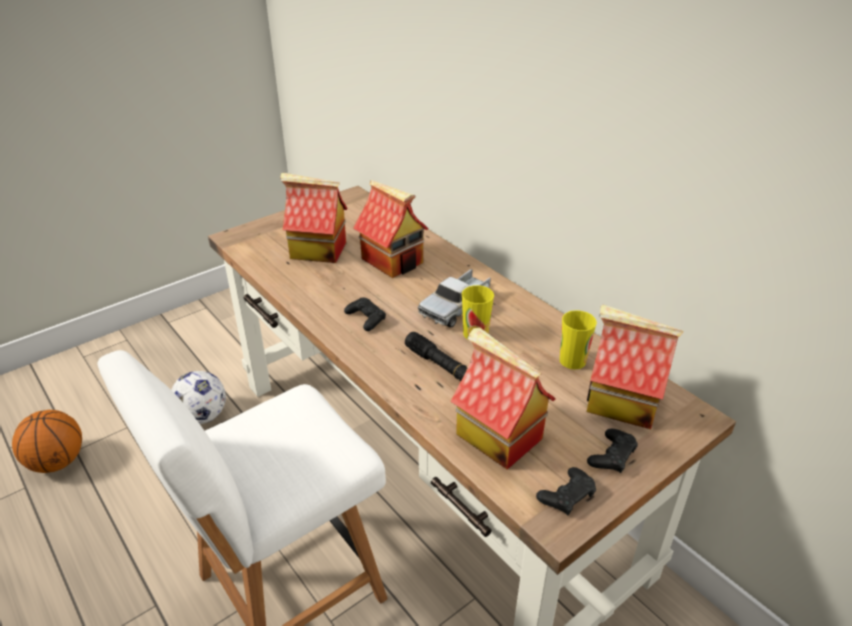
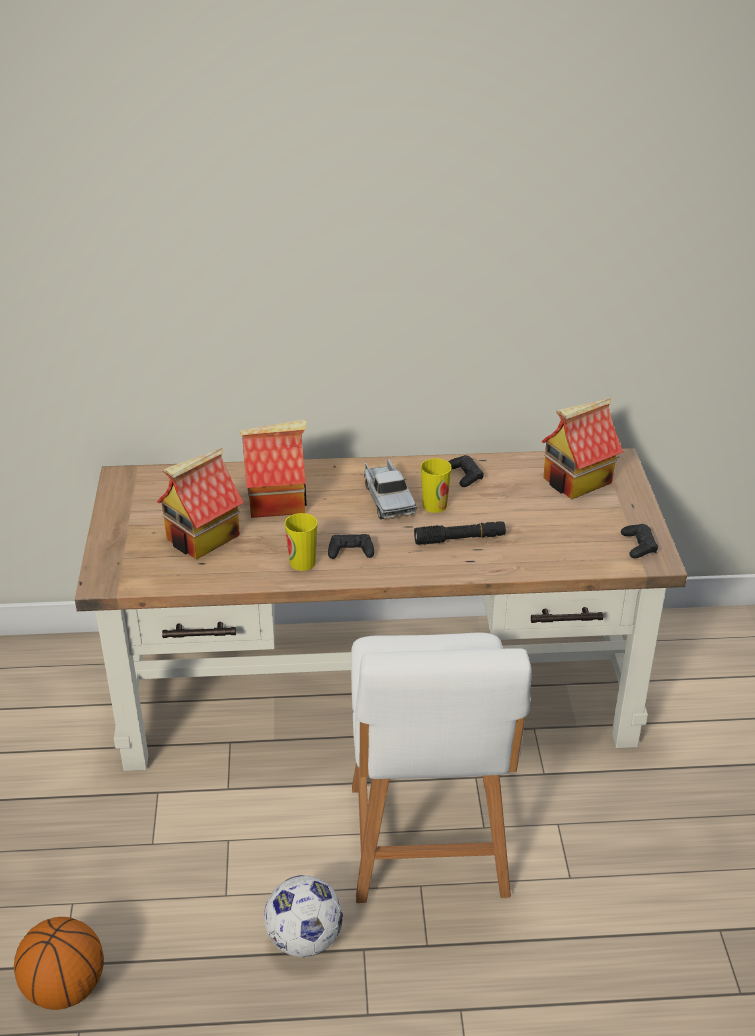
camera: 55 degrees left, 0 degrees up
(203, 416) = (129, 828): football -> football (305, 939)
(497, 436) = (559, 548): toy house -> none
(572, 360) = (513, 478): cup -> cup (302, 562)
(612, 456) = (621, 510): black game controller -> black game controller (465, 475)

